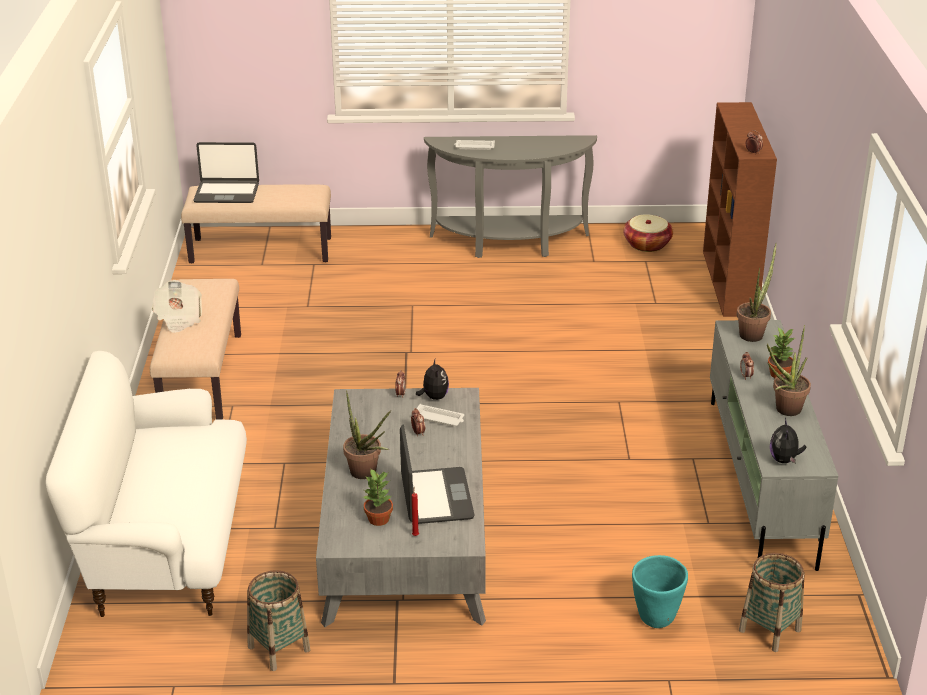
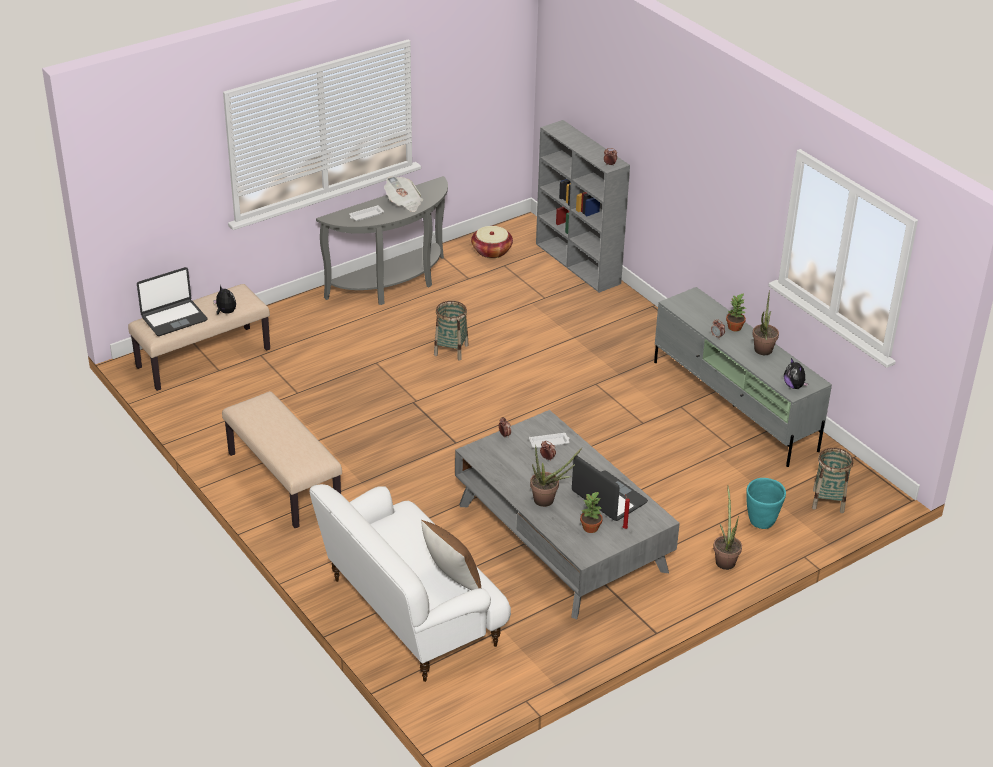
camera: 35 degrees left, 5 degrees up
(178, 319) = (272, 440): newspaper -> newspaper (404, 203)
(179, 511) = (451, 580): none -> brown pillow
(278, 648) = (564, 646): basket -> basket (451, 350)
(434, 397) = (528, 428): plush toy -> plush toy (225, 312)
(730, 283) = (578, 264): brown bookcase -> grey bookcase
(753, 333) = (690, 303): potted plant -> potted plant (724, 559)

